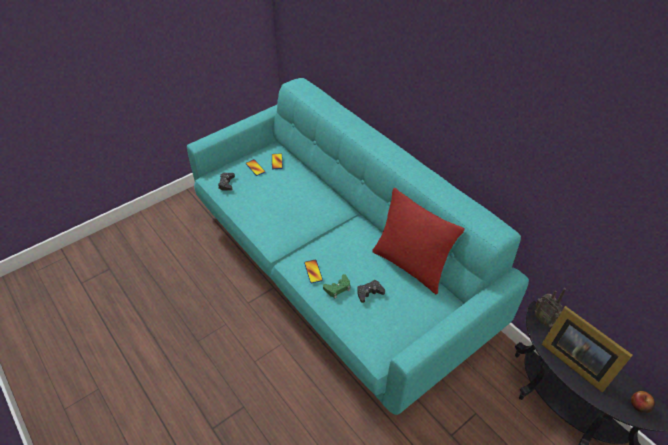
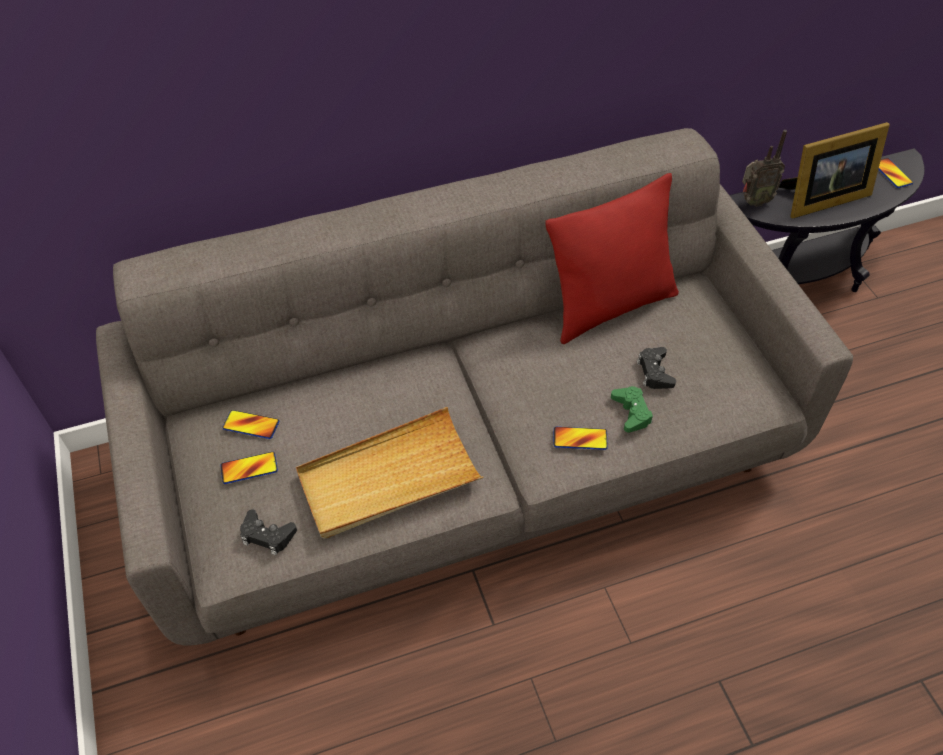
camera: 70 degrees left, 5 degrees up
(265, 209) = (388, 477): none -> beige tray
(335, 270) = (473, 459): turquoise sofa -> grey sofa
(639, 405) = (891, 173): apple -> phone

